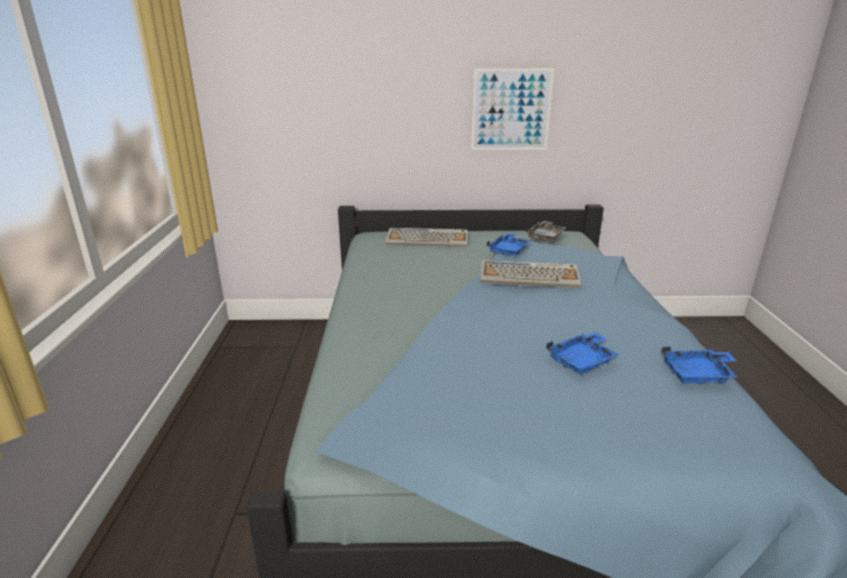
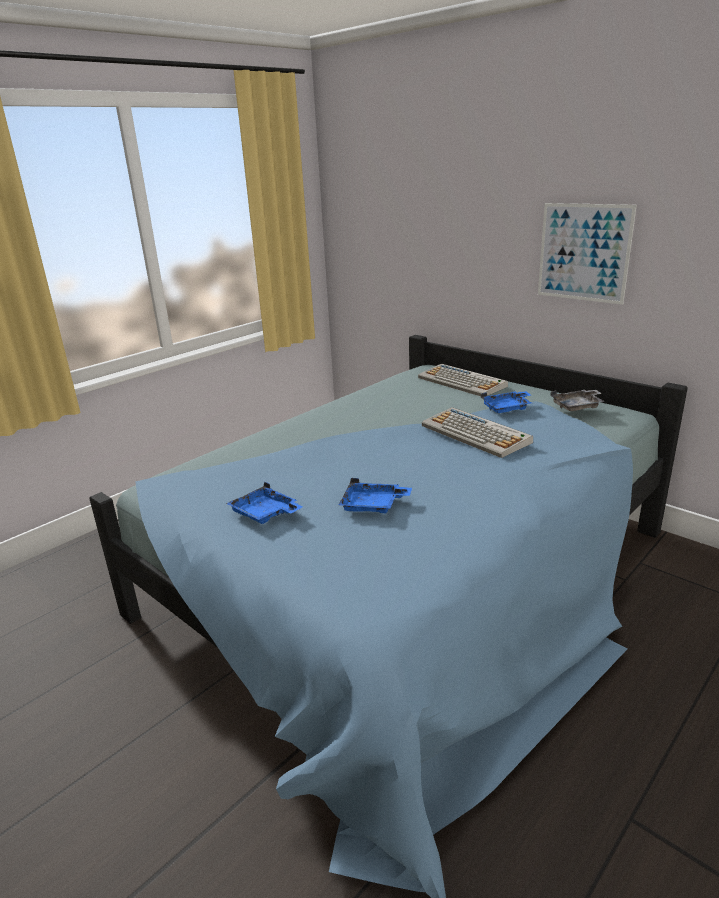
camera: 45 degrees right, 0 degrees up
(698, 374) = (444, 556): blue tray -> blue tray (265, 514)

